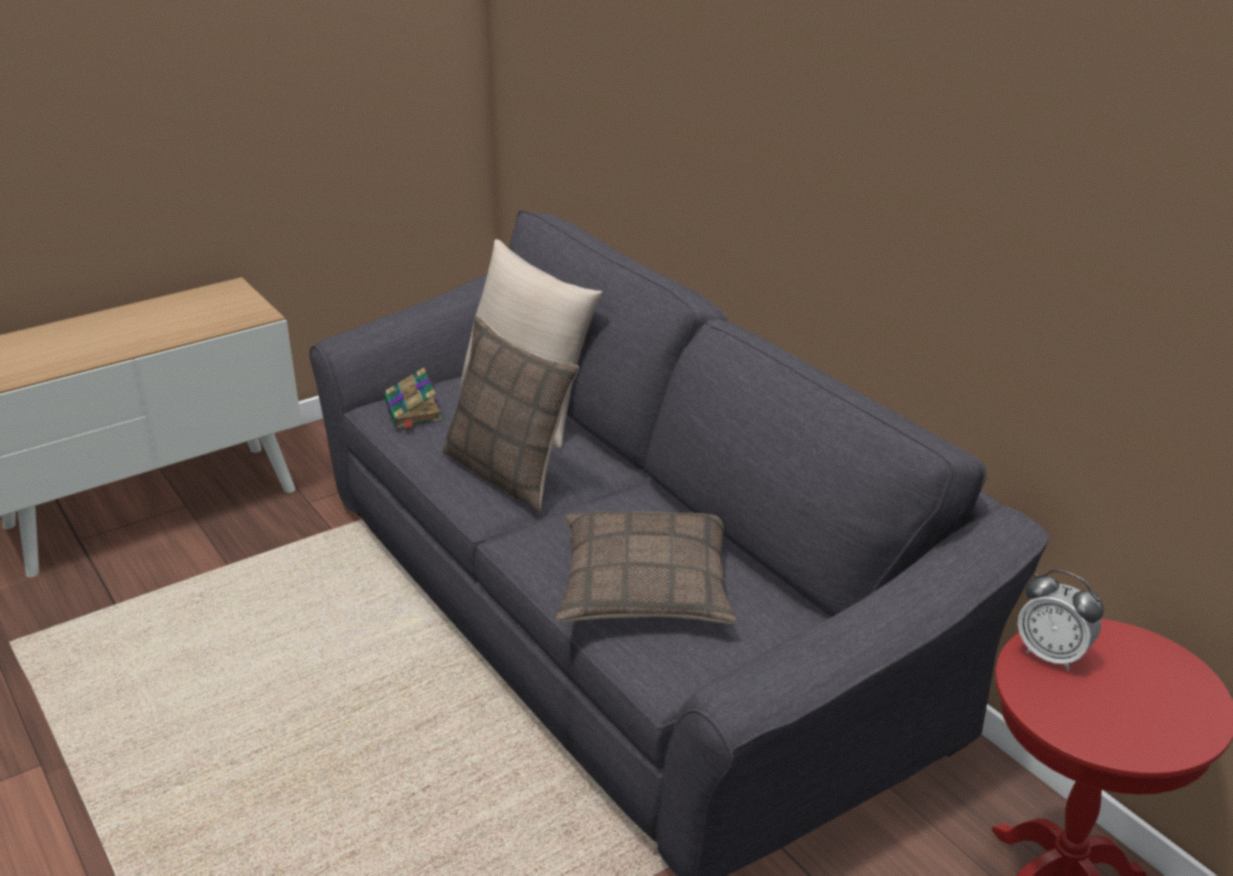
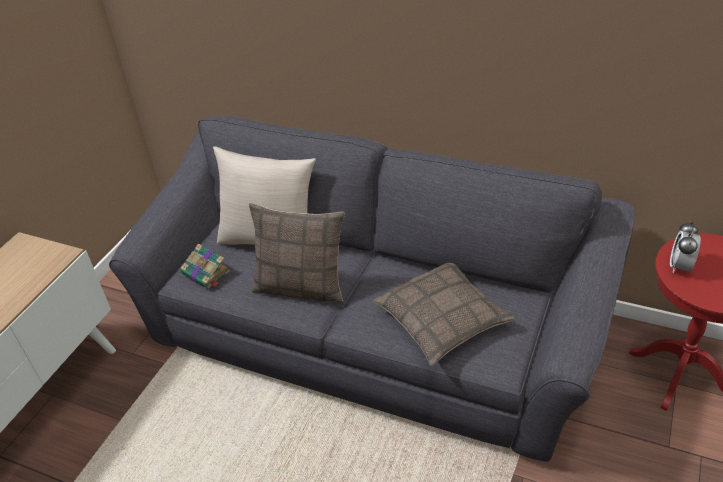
camera: 30 degrees left, 10 degrees up
(1052, 655) = (680, 266): alarm clock -> alarm clock turned 105 degrees clockwise

